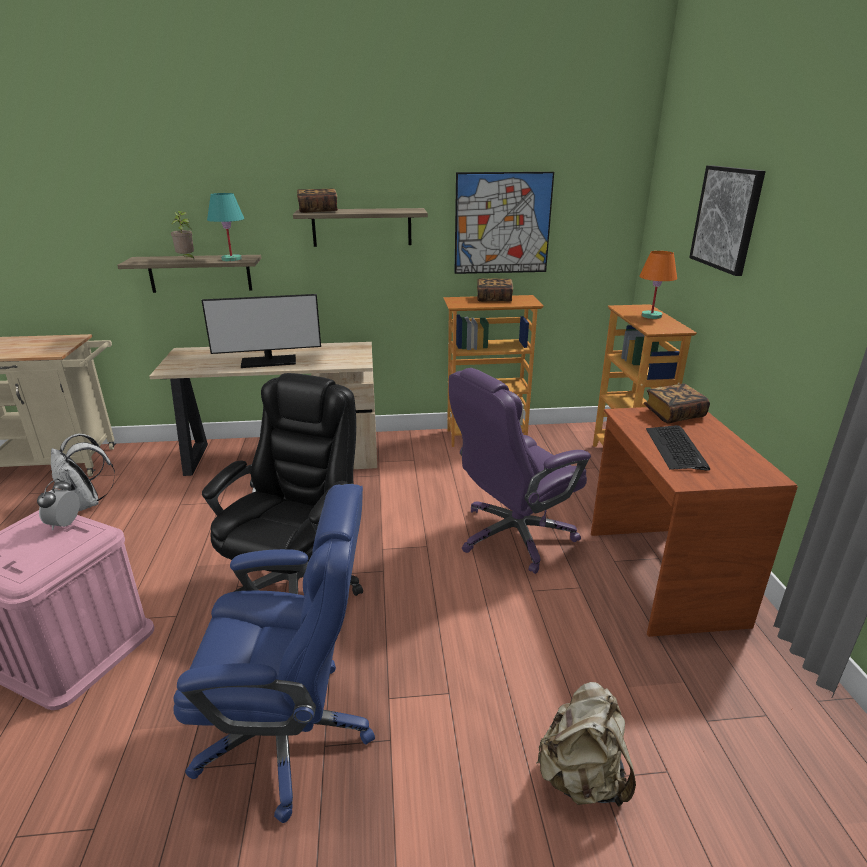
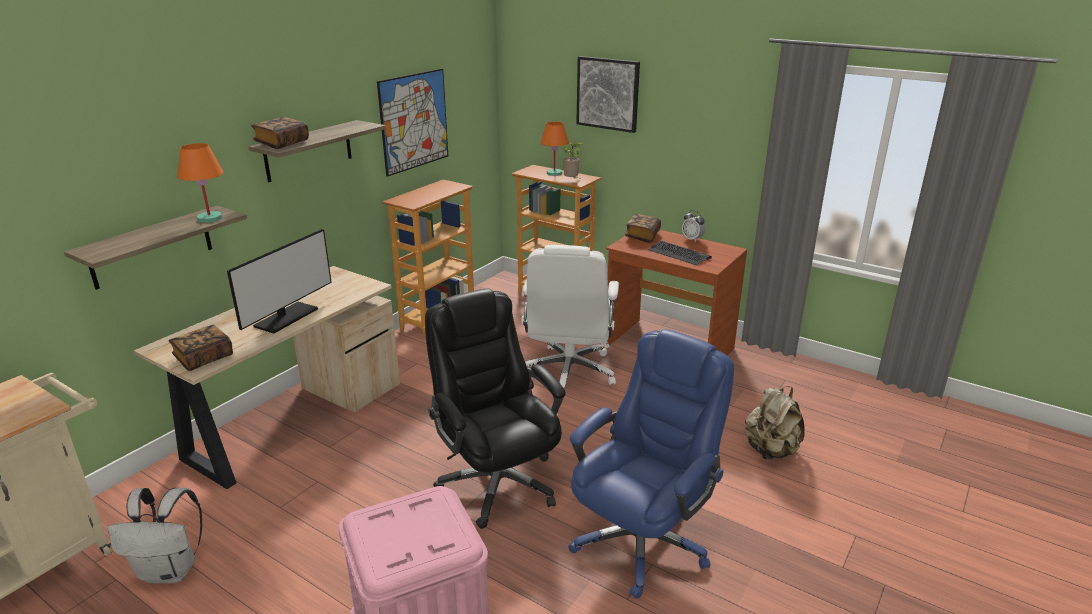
camera: 50 degrees left, 0 degrees up
(65, 524) = (401, 508): alarm clock -> alarm clock (692, 239)
(186, 259) = (156, 233): potted plant -> potted plant (572, 180)
(232, 259) = (210, 218): turquoise table lamp -> orange table lamp
(494, 299) = (426, 191): book -> book (204, 358)
(513, 536) = (568, 372): purple office chair -> white office chair

